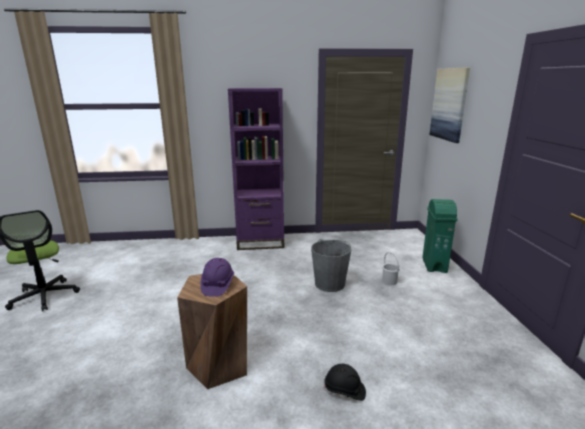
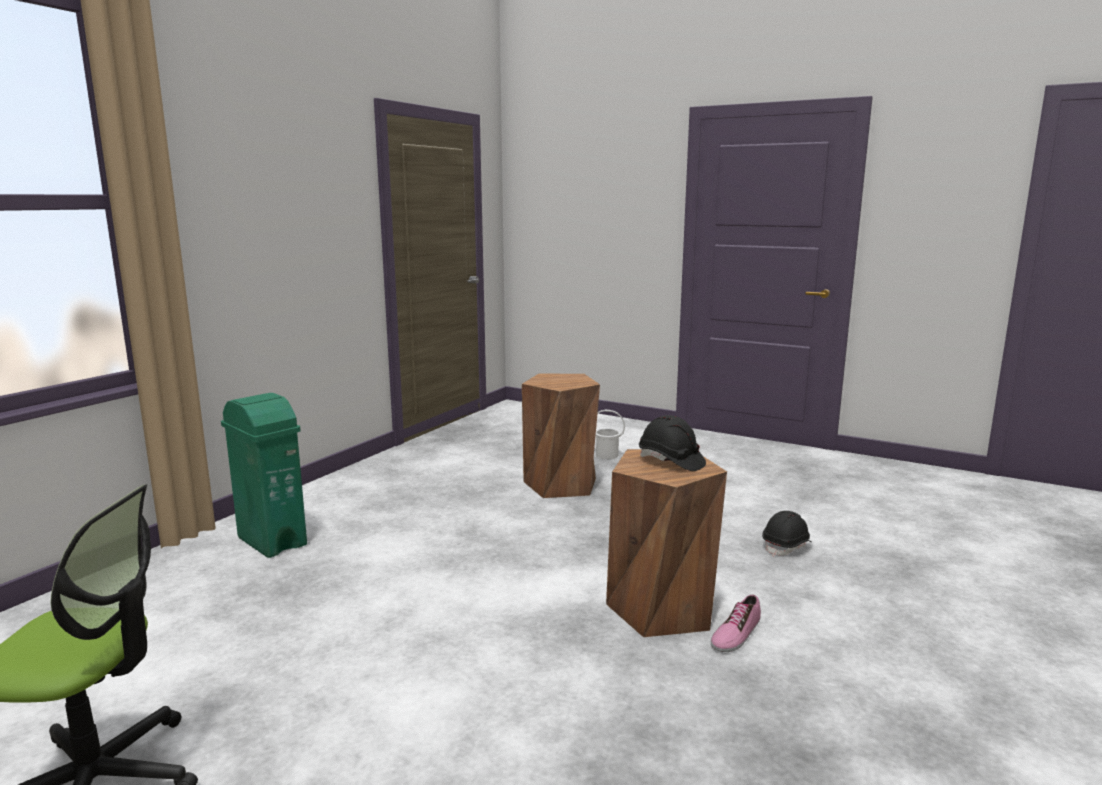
camera: 55 degrees left, 5 degrees down
(210, 400) = (735, 633): none -> shoe
(217, 285) = (671, 461): purple hard hat -> black hard hat
(260, 242) = (345, 488): purple bookcase -> none
(330, 283) = (561, 484): grey bucket -> brown stool
(434, 265) = (607, 425): green trash can -> green trash can (272, 541)
(449, 104) = (551, 198): picture -> none

